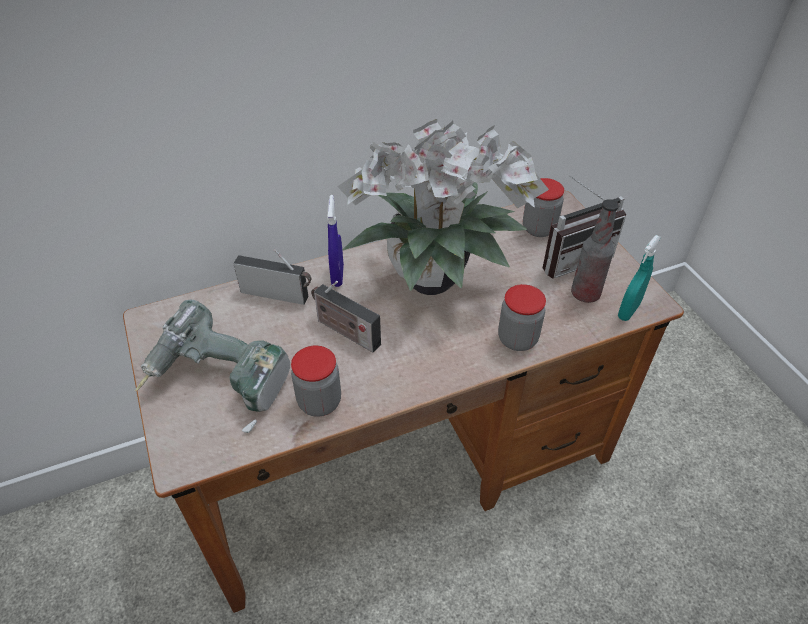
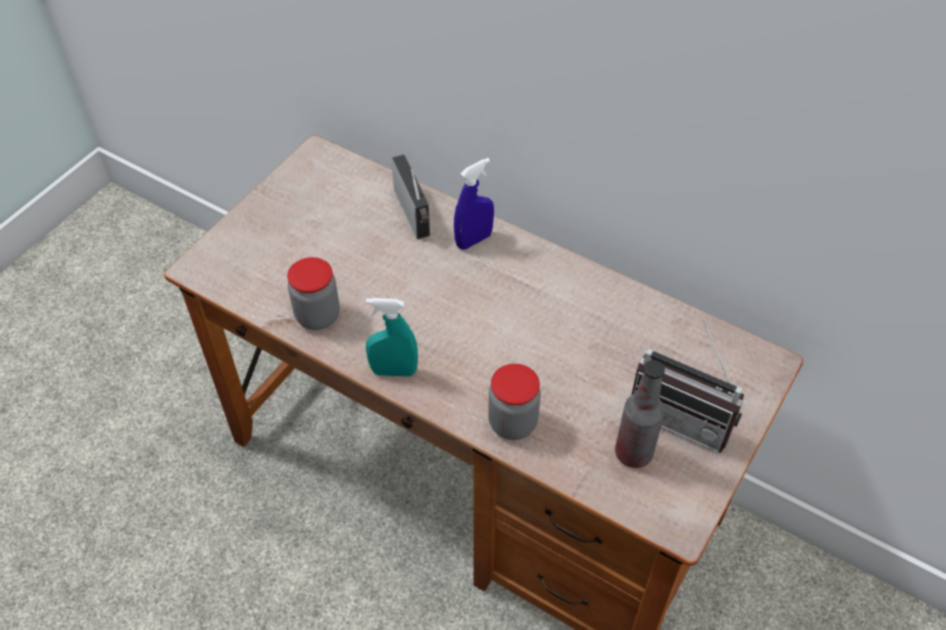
camera: 55 degrees right, 5 degrees up
(219, 383) = (287, 240): power drill -> none
(345, 331) = (410, 286): radio -> none
(436, 283) = (532, 319): potted plant -> none
(539, 228) = (702, 363): jar -> none
(628, 311) = (643, 505): turquoise spray bottle -> turquoise spray bottle (394, 371)

